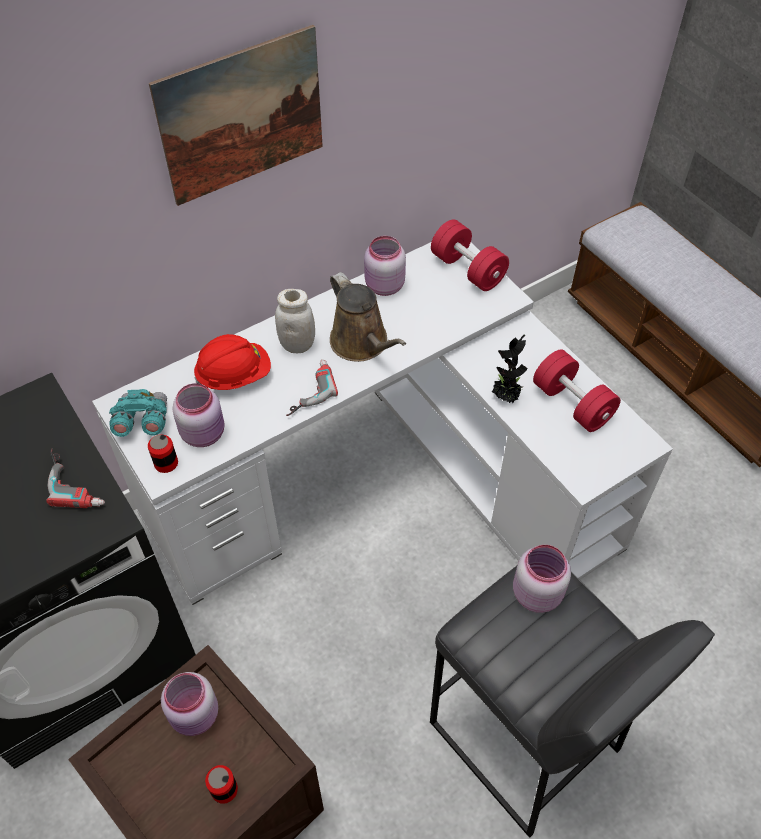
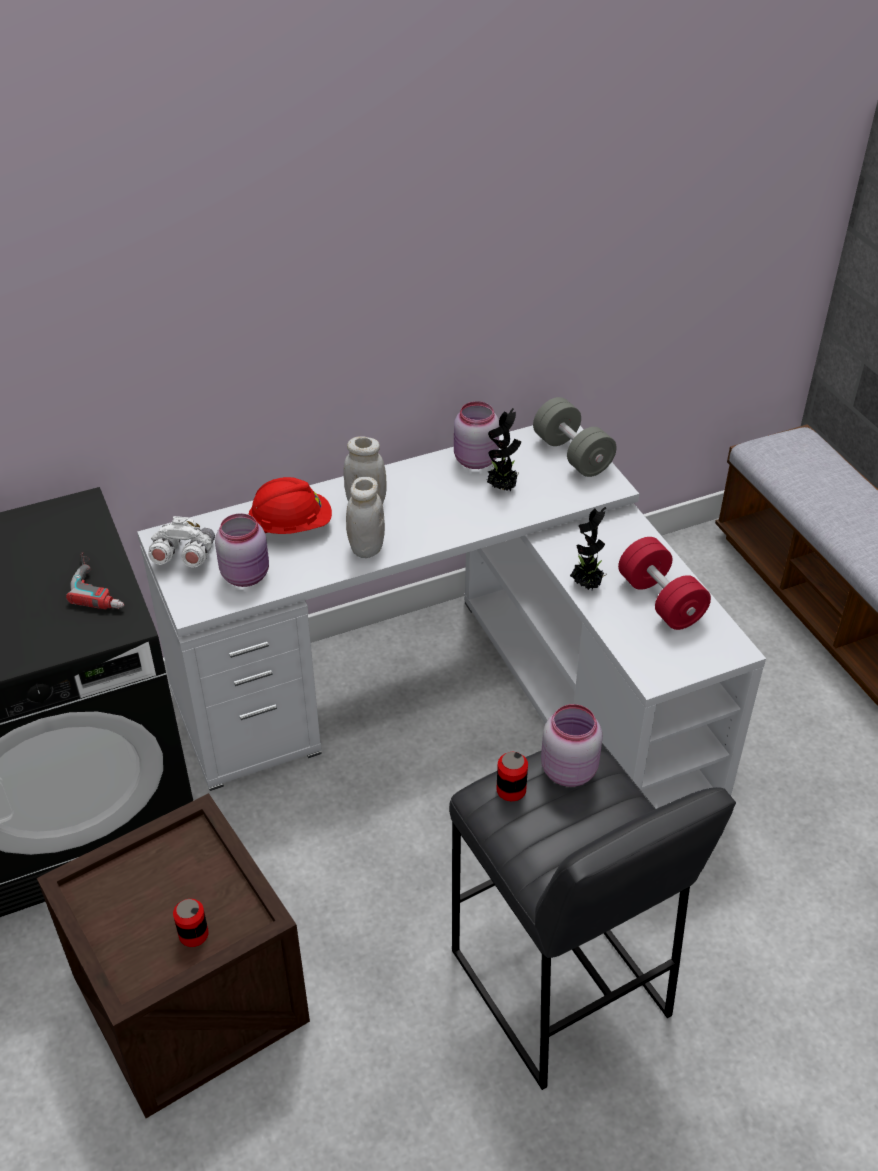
camera: 10 degrees right, 10 degrees down
(142, 422) = (184, 557): turquoise binoculars -> white binoculars
(166, 463) = (200, 597): can -> can (511, 790)
(196, 716) = (180, 860): pink jar -> none
(242, 116) = (330, 244): picture -> none
(307, 390) = (366, 548): power drill -> white jar
(362, 344) = (437, 512): brown watering can -> none
(415, 311) = (503, 488): none -> potted plant
(468, 269) = (572, 454): red dumbbell -> grey dumbbell

